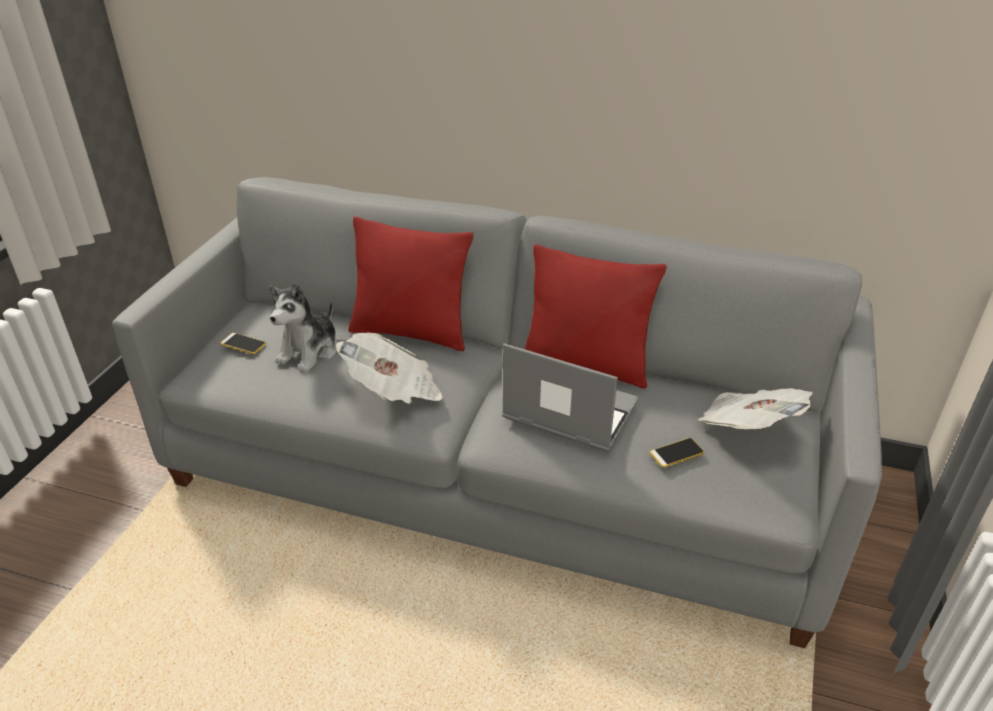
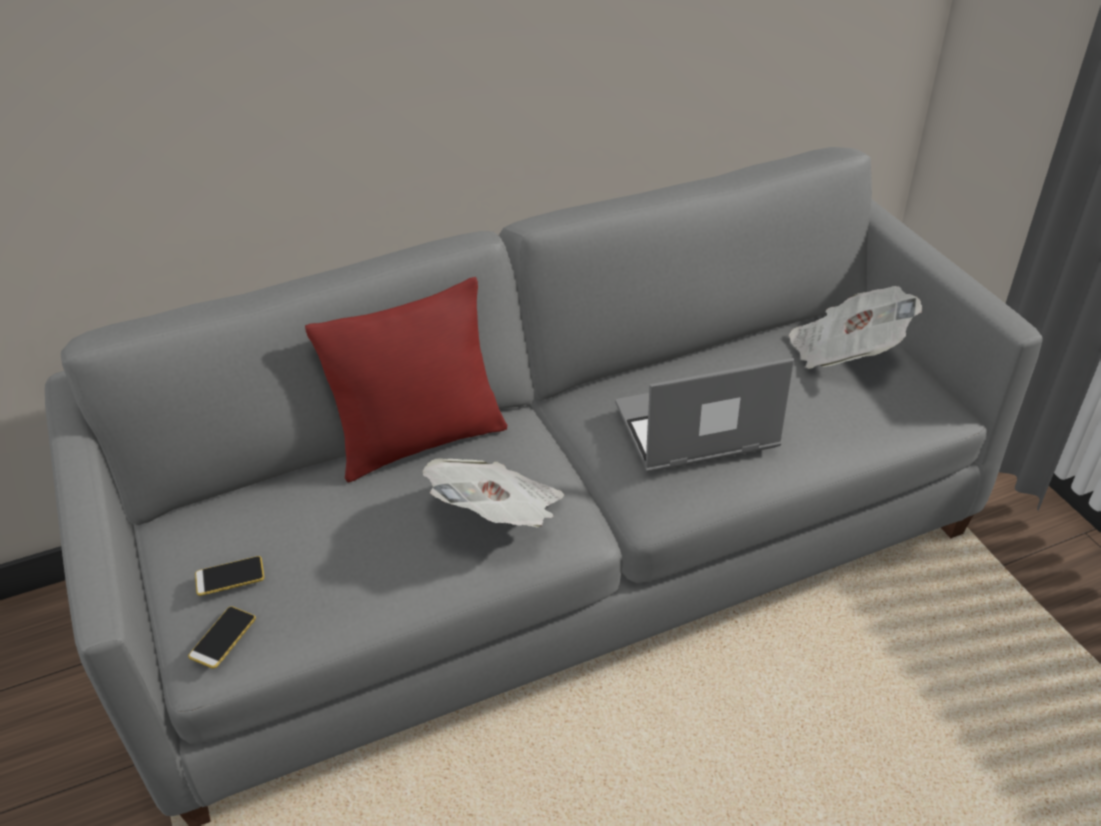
camera: 40 degrees left, 5 degrees up
(309, 351) = (333, 533): plush toy -> none
(585, 366) = (643, 374): red pillow -> none
(676, 453) = (825, 411): phone -> phone (223, 637)

